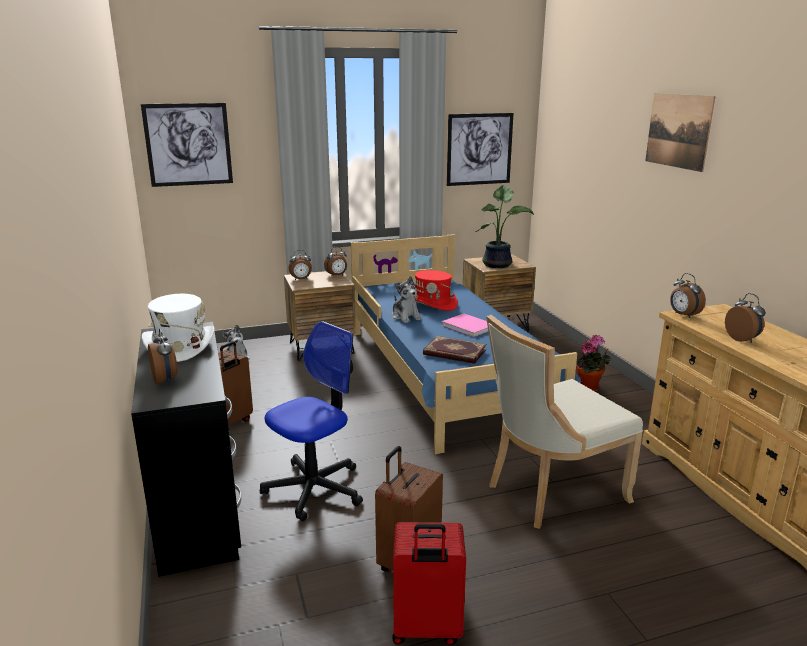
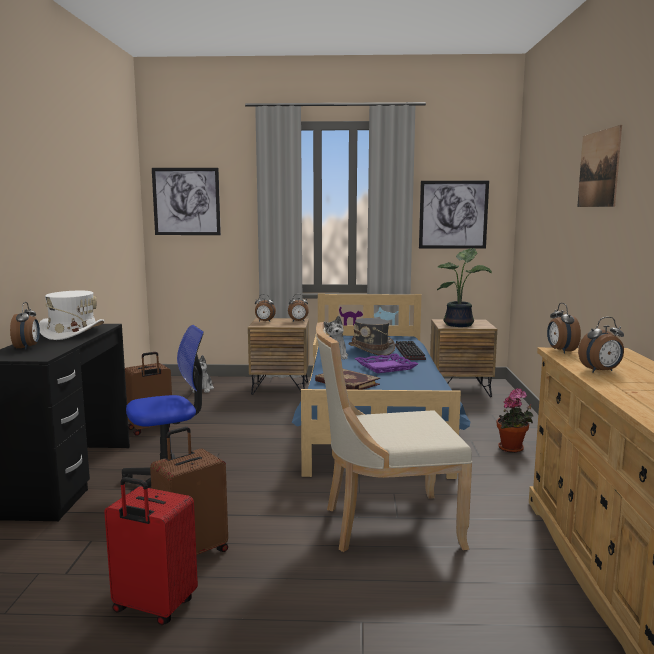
camera: 20 degrees right, 10 degrees down
(432, 304) = (371, 350): red hat -> grey hat
(468, 326) = (385, 367): pink book -> purple tray
(469, 302) = (408, 352): none -> keyboard
(742, 339) = (601, 371): alarm clock -> alarm clock turned 75 degrees clockwise

